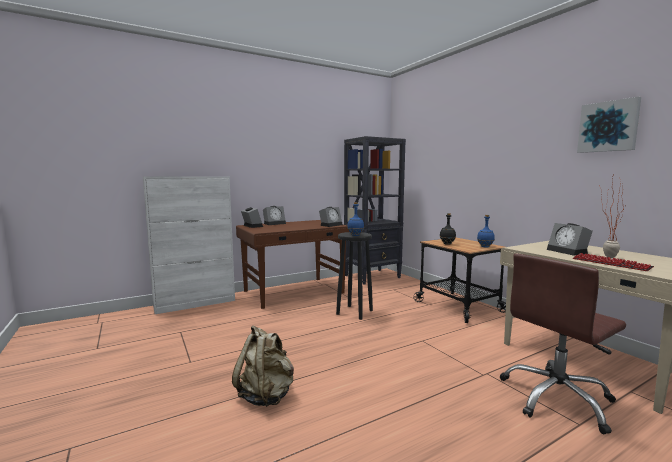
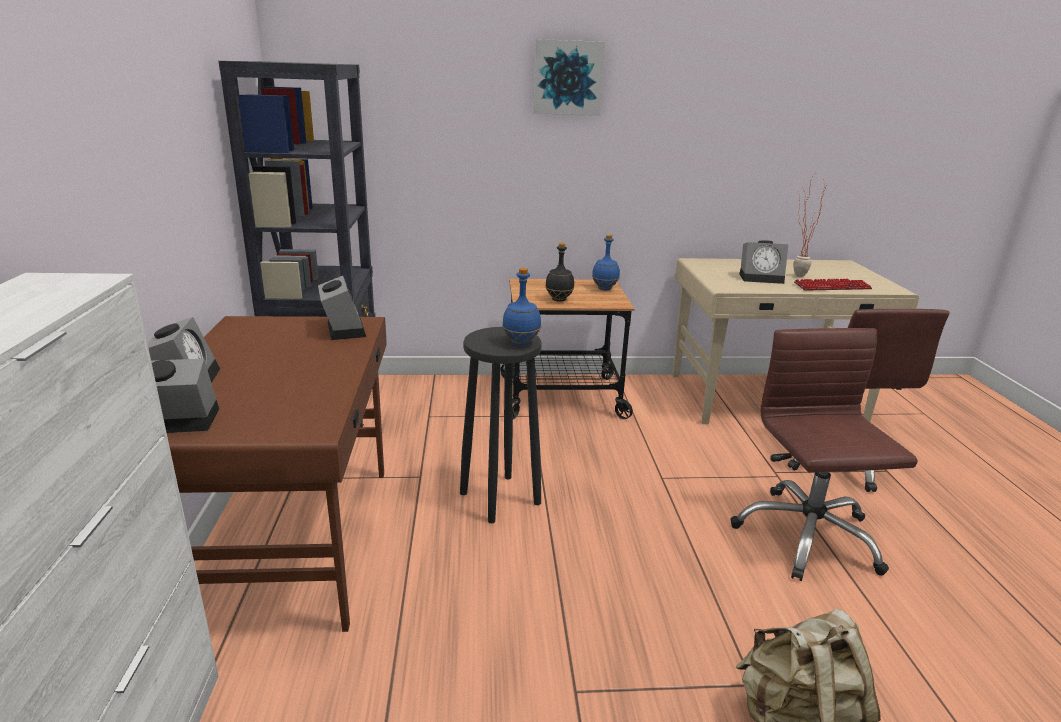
camera: 65 degrees left, 15 degrees up
(426, 389) = (806, 535): none -> brown office chair
(608, 126) = (756, 96): picture -> picture (567, 78)

